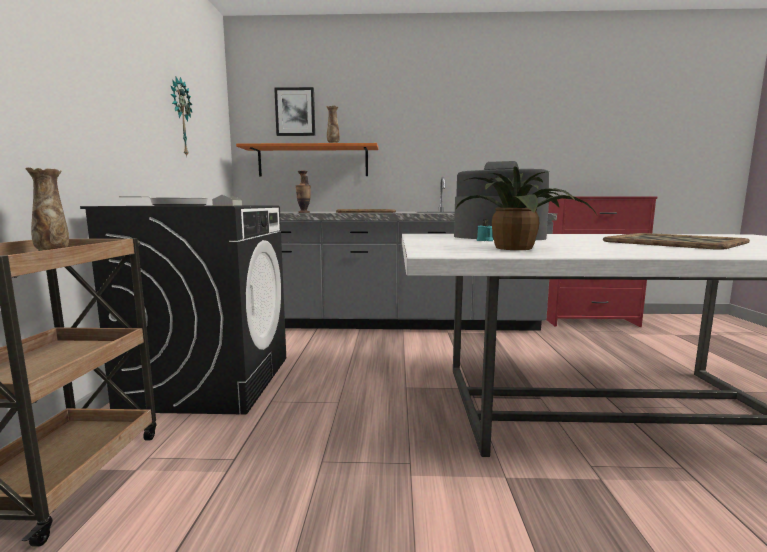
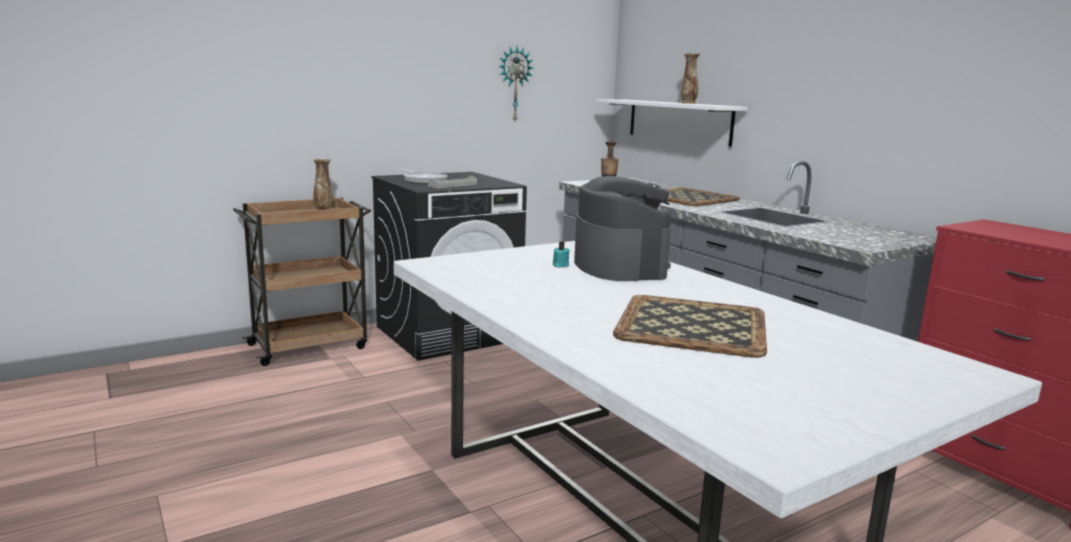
camera: 55 degrees right, 5 degrees up
(295, 112) = (669, 57): picture -> none
(313, 162) = (678, 121): orange shelf -> white shelf
(517, 248) = (498, 277): potted plant -> none

